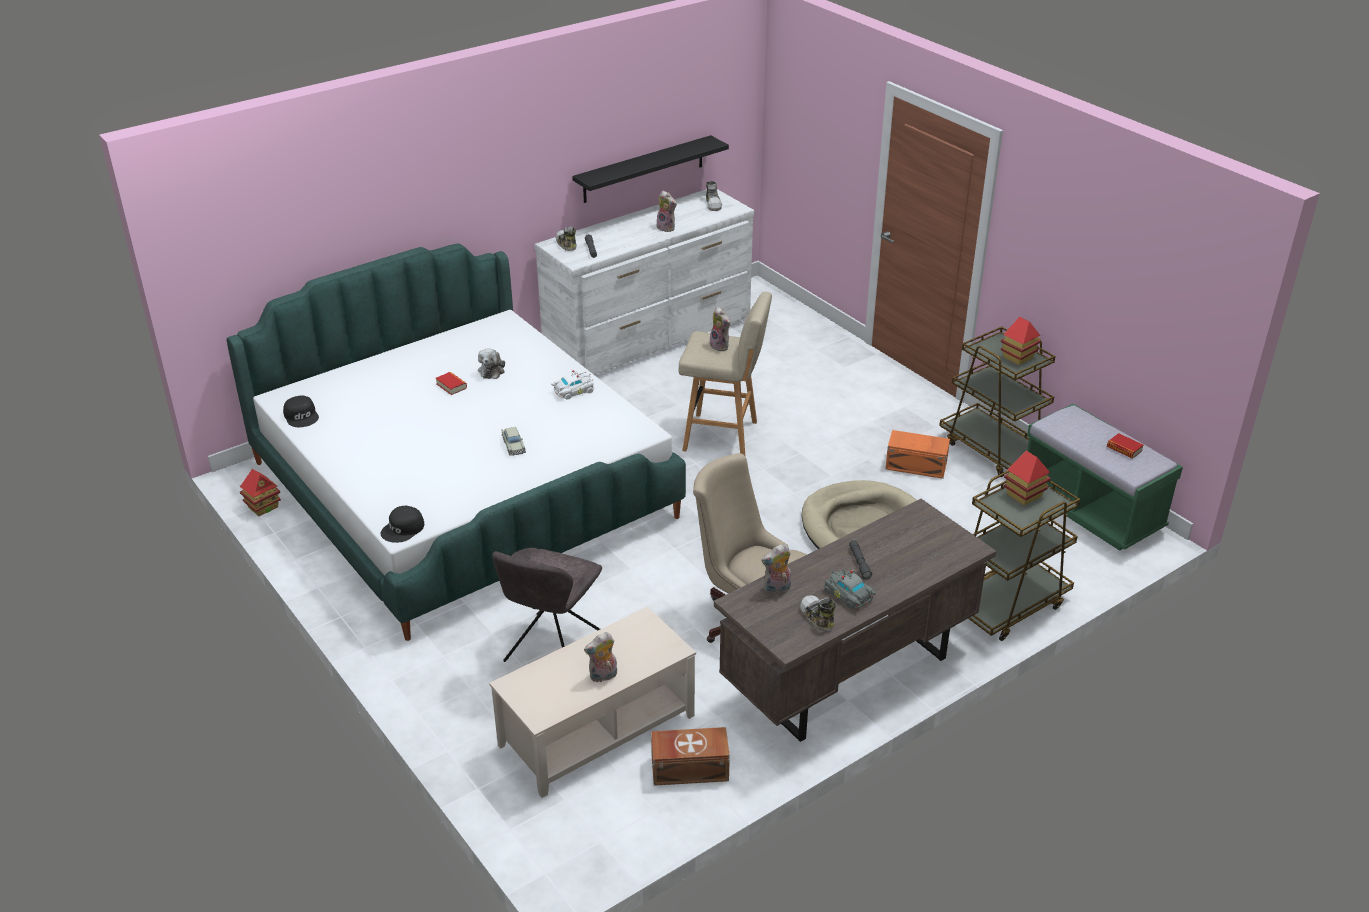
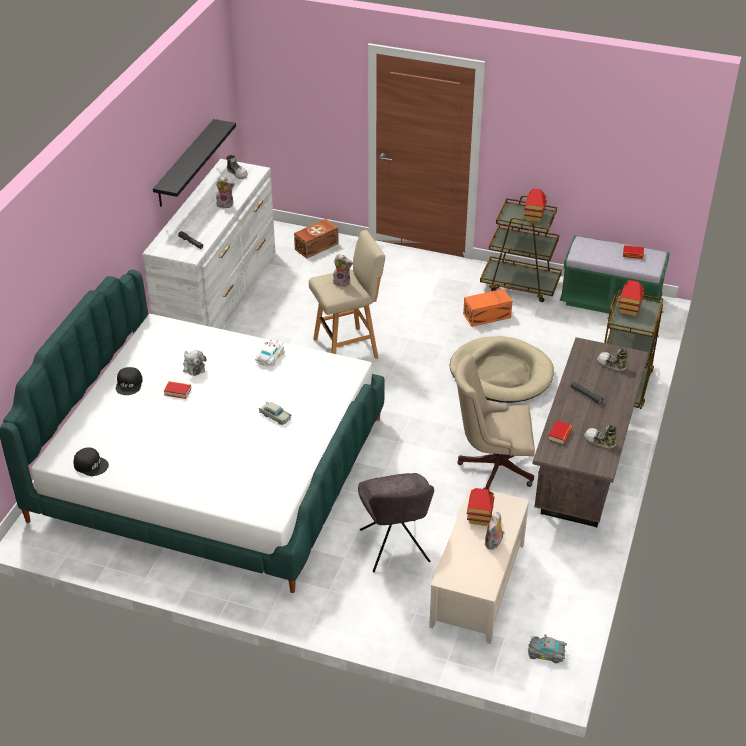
camera: 35 degrees left, 5 degrees up
(263, 507) = (73, 552): toy house -> toy house (479, 517)
(403, 529) = (271, 511): black cap -> black cap (129, 384)
(566, 244) = (167, 245): shoe -> shoe (611, 364)
(688, 768) = (553, 577): brown storage box -> brown storage box (315, 246)
(777, 589) = (560, 434): plush toy -> book
(848, 596) = (602, 419): grey toy car -> grey toy car (547, 653)

